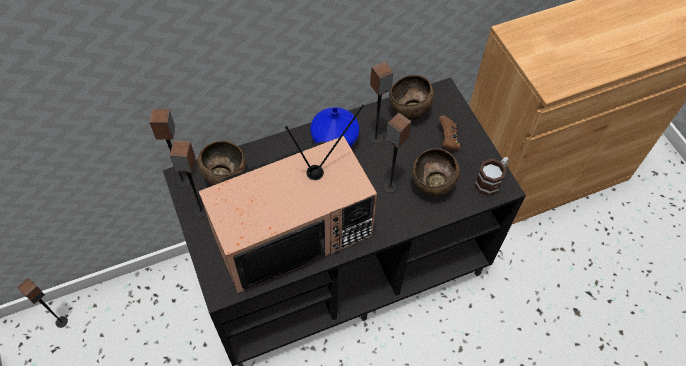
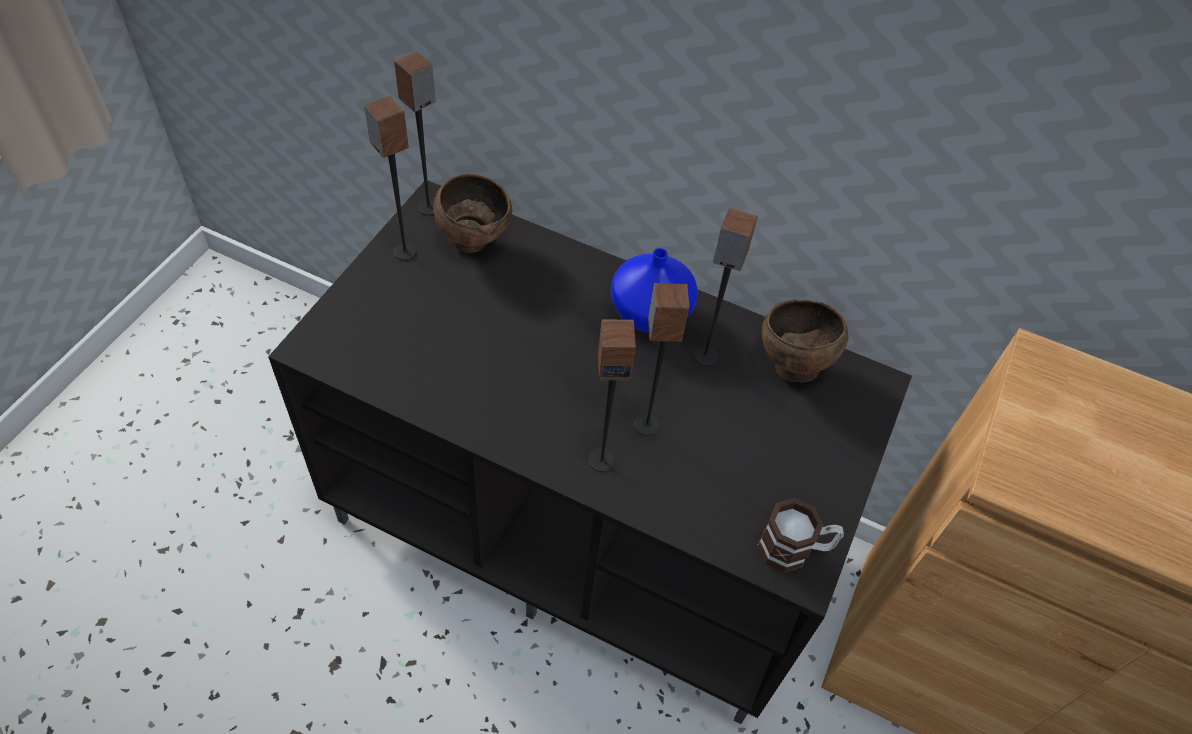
camera: 45 degrees right, 5 degrees down
(61, 321) = (254, 304): speaker -> speaker (601, 459)
(293, 232) = (465, 363): television -> none
(432, 187) = (701, 478): brown bowl -> none
(448, 140) = (801, 444): brown game controller -> none

